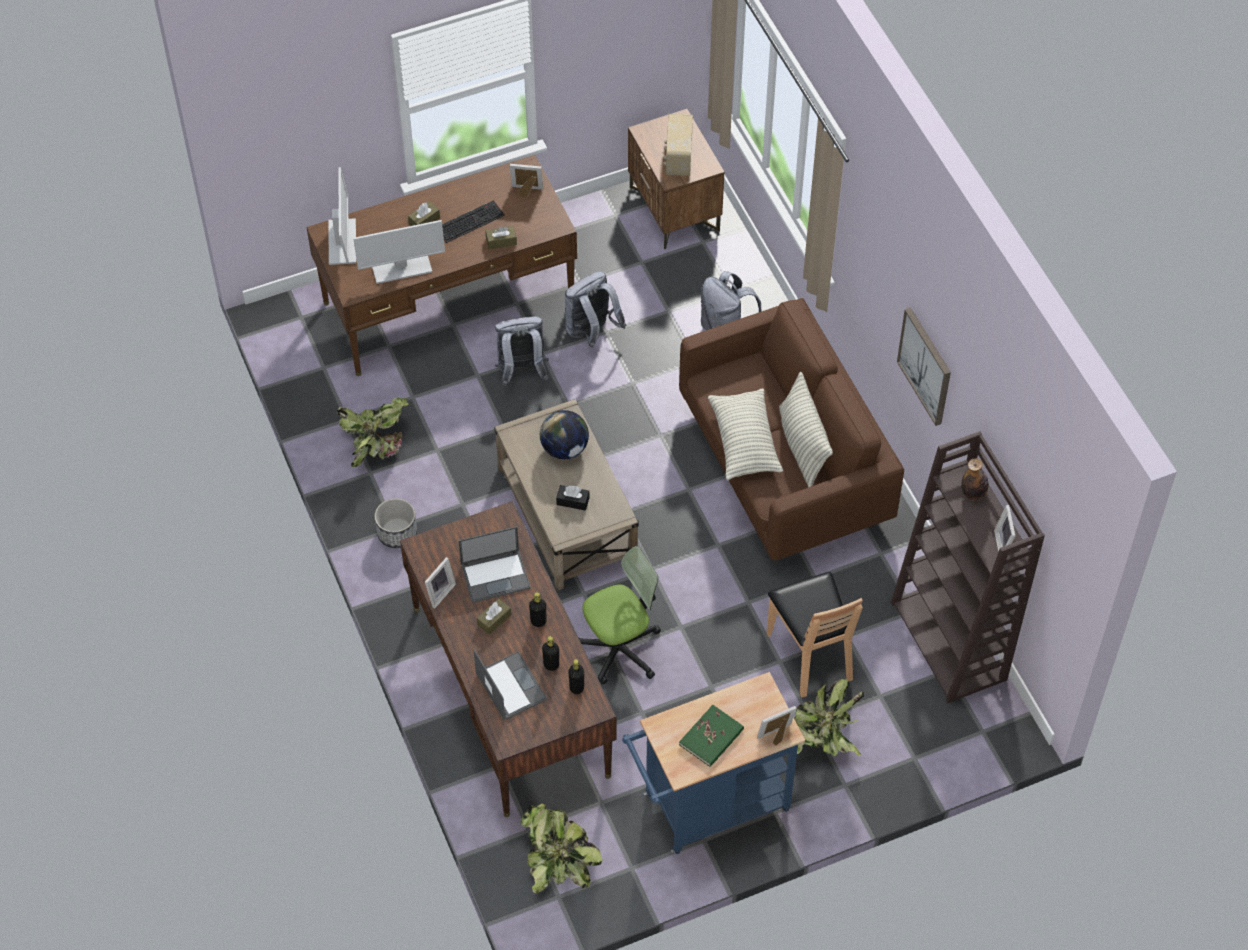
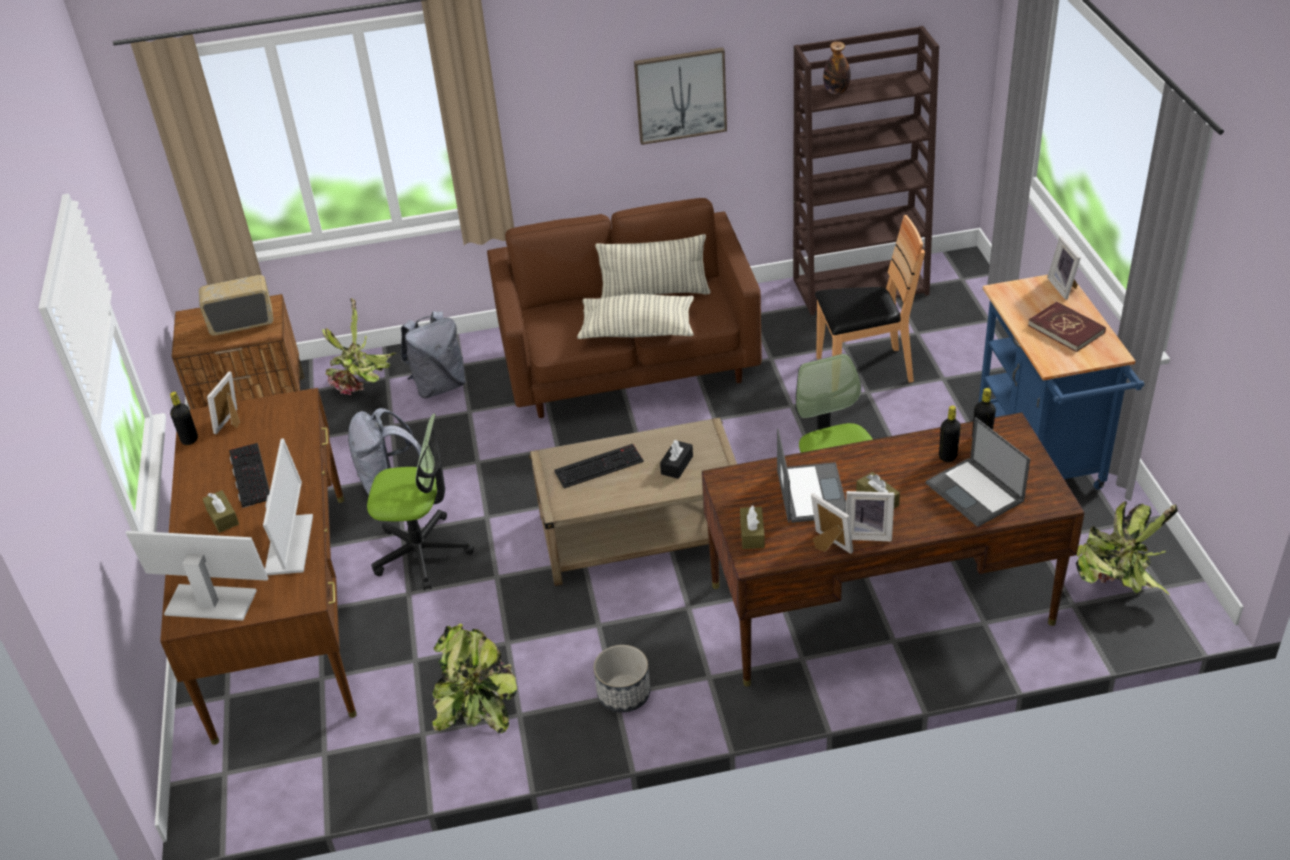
camera: 75 degrees left, 15 degrees down
(501, 241) = (297, 450): brown tissue box -> brown tissue box (752, 534)
(510, 686) = (975, 493): laptop -> laptop turned 105 degrees counterclockwise
(522, 372) = (422, 552): grey backpack -> office chair
(538, 621) = (884, 462): black bottle -> black bottle (189, 440)
(564, 448) = (599, 465): globe -> keyboard
(678, 158) = (242, 323): radio -> radio turned 150 degrees clockwise
(711, 737) = (1066, 329): green book -> red book
(821, 740) = (965, 375): potted plant -> potted plant (363, 386)
(1005, 544) = (899, 81): picture frame -> picture frame (868, 533)

